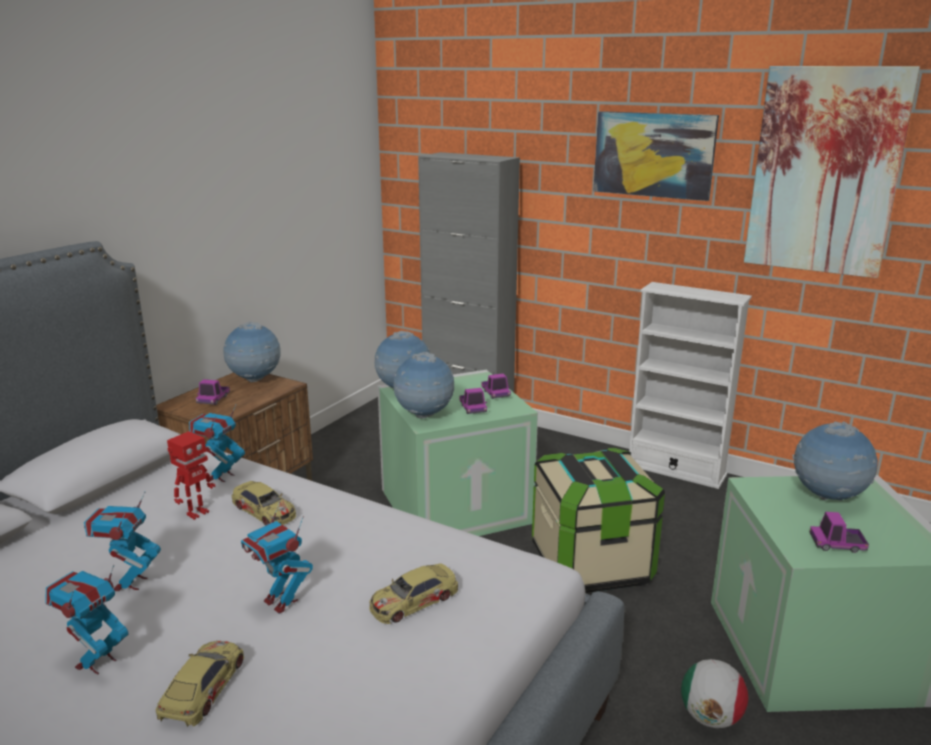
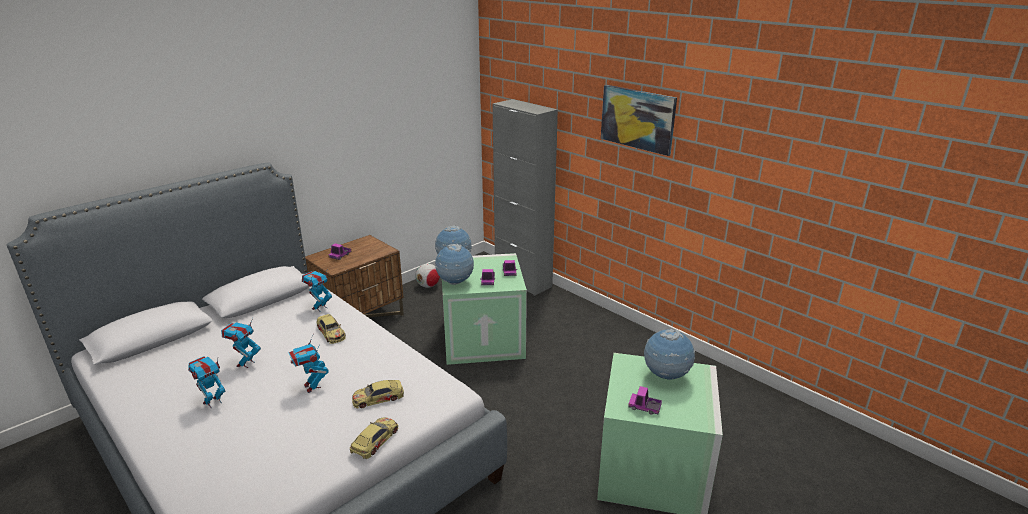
camera: 15 degrees right, 5 degrees up
(196, 513) = (296, 328): toy robot -> none
(203, 687) = (252, 424): toy car -> toy car (375, 440)
(255, 380) = (370, 244): globe -> none
(591, 564) = (546, 391): storage box -> none
(675, 470) = (643, 336): white bookcase -> none
(710, 717) = (560, 496): football -> football (428, 286)
(825, 172) = (741, 146): picture -> none

